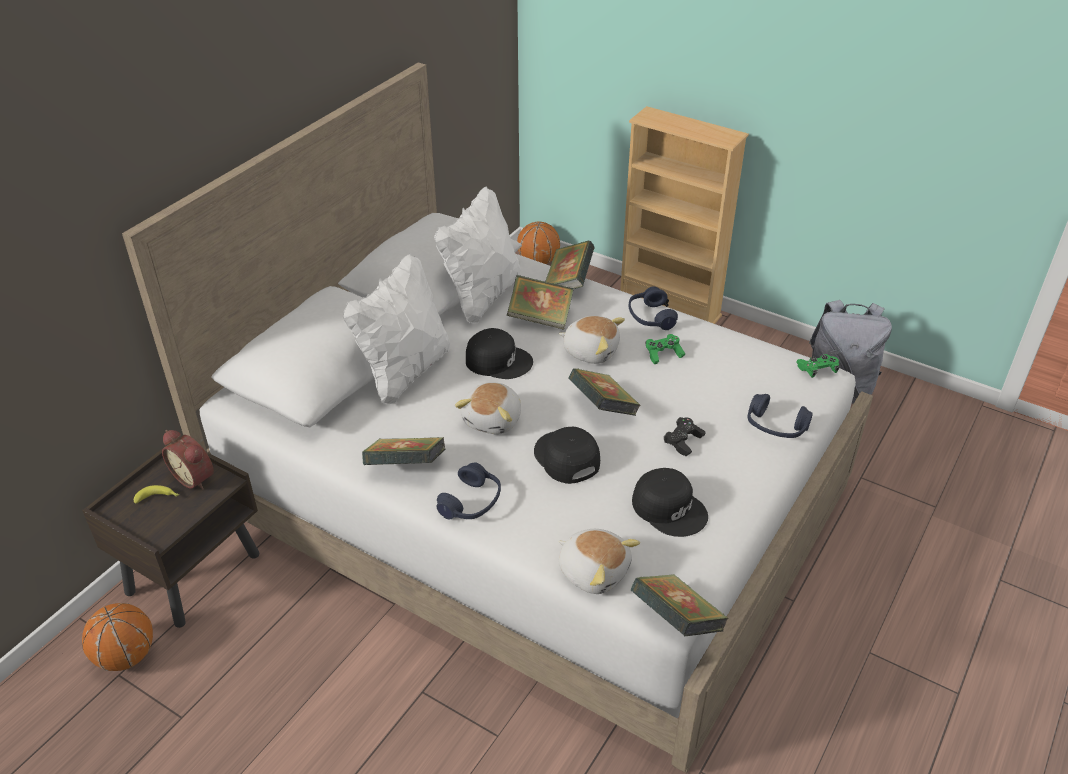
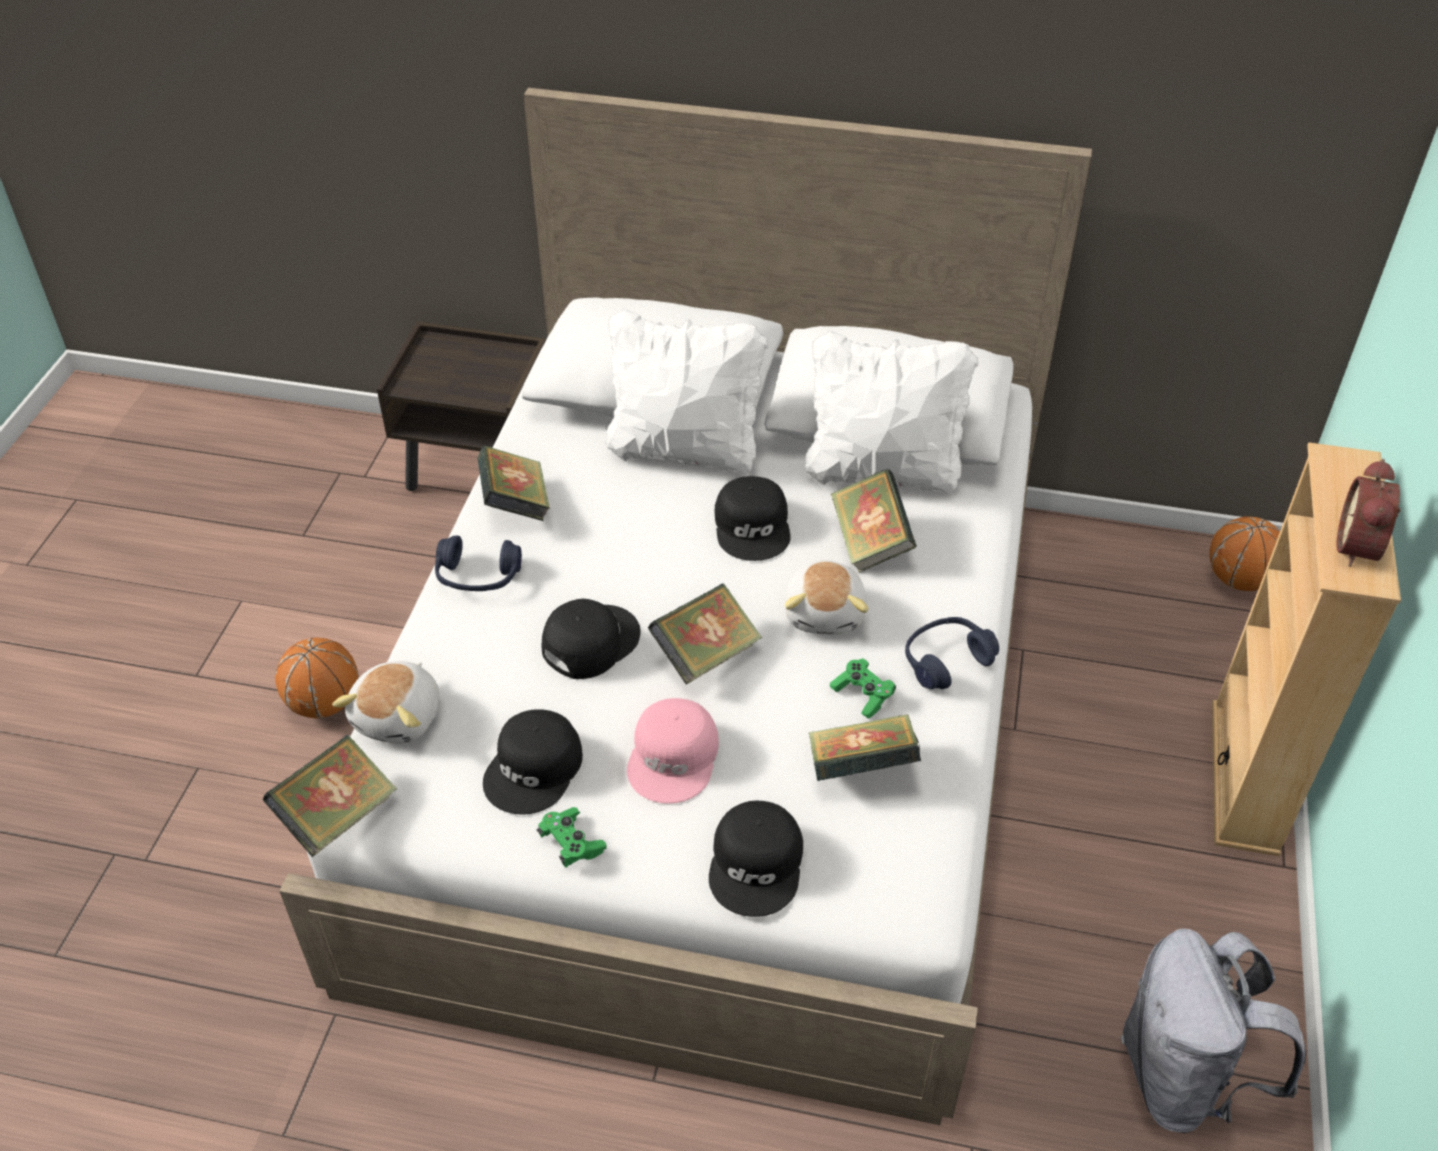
camera: 70 degrees right, 5 degrees up
(126, 656) = (362, 468): basketball -> basketball (324, 703)
(158, 498) = (456, 364): banana -> none
(195, 477) = (496, 376): alarm clock -> alarm clock (1361, 547)
(493, 420) = (633, 555): plush toy -> none
(568, 283) = (973, 550): book -> book (861, 768)
(683, 441) = (674, 758): black game controller -> pink cap
(775, 427) = (758, 864): blue headphones -> black cap
(817, 370) = (931, 901): green game controller -> green game controller (571, 844)

